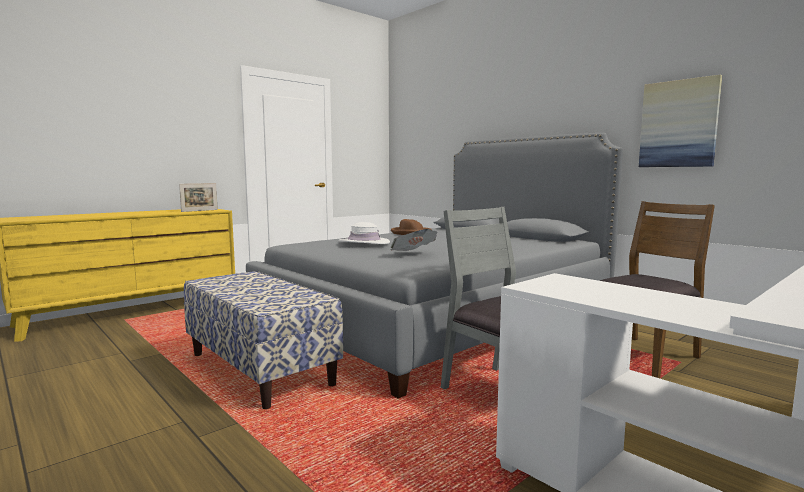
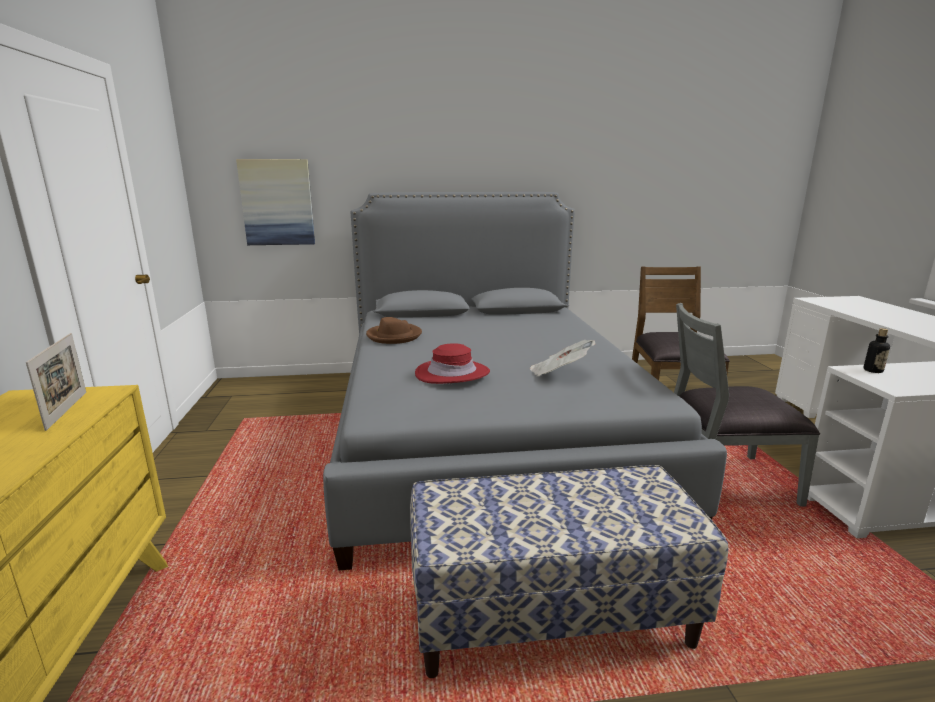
camera: 55 degrees left, 10 degrees up
(364, 242) = (452, 373): white hat -> red hat
(580, 282) = (873, 370): none -> bottle
(678, 124) = (614, 187): picture -> picture (277, 202)

